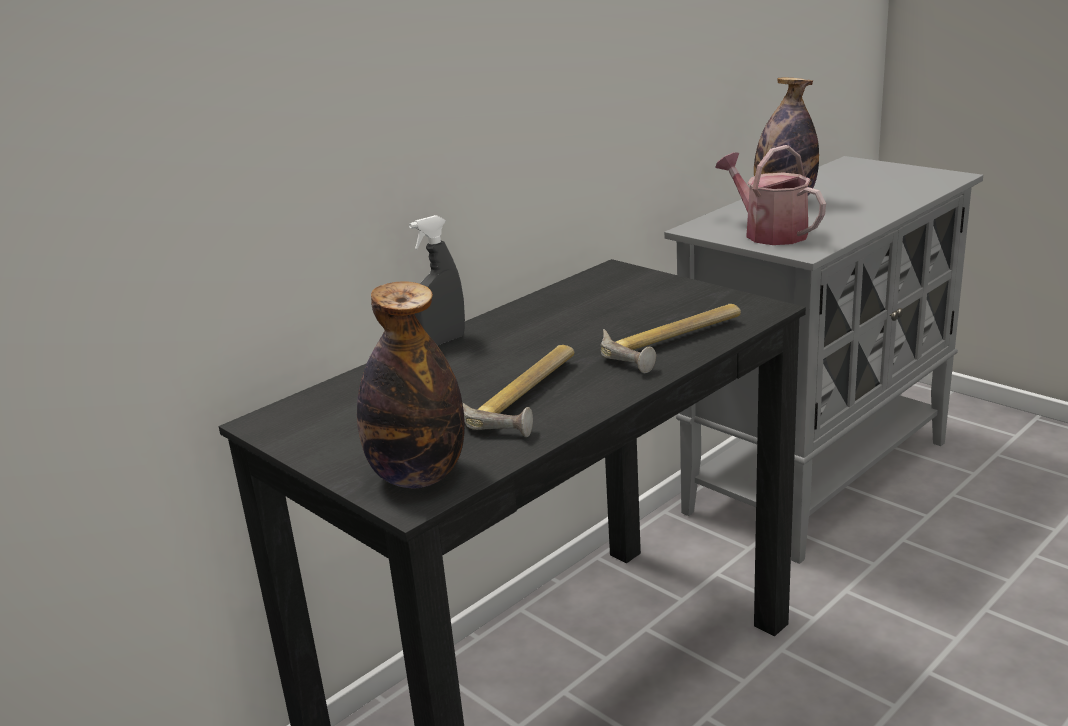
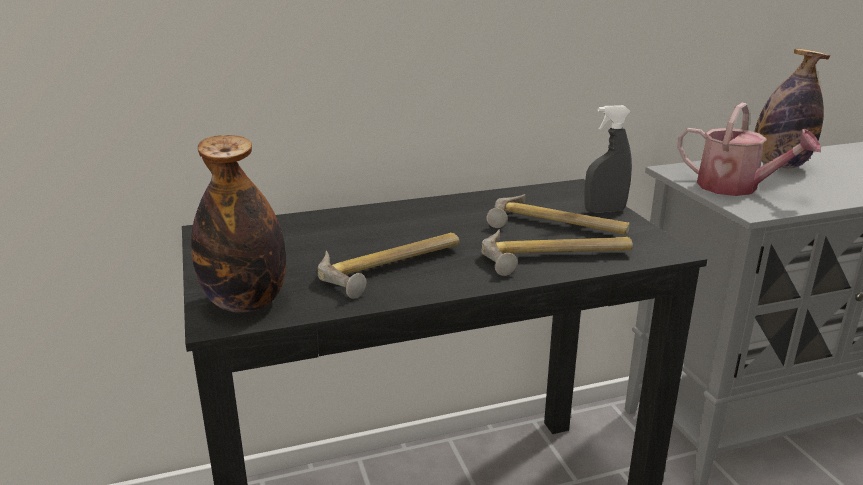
camera: 25 degrees right, 0 degrees up
(442, 341) = (387, 208): grey spray bottle -> grey spray bottle (604, 211)
(641, 314) = (556, 227): none -> hammer
(769, 233) = (736, 187): watering can -> watering can turned 135 degrees clockwise

